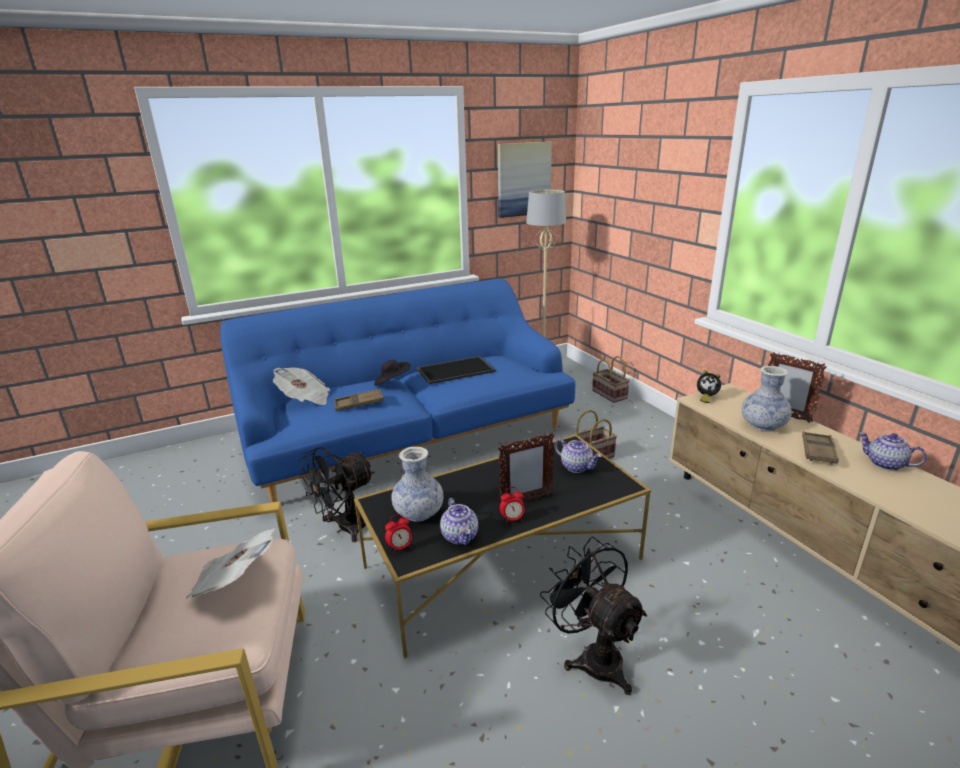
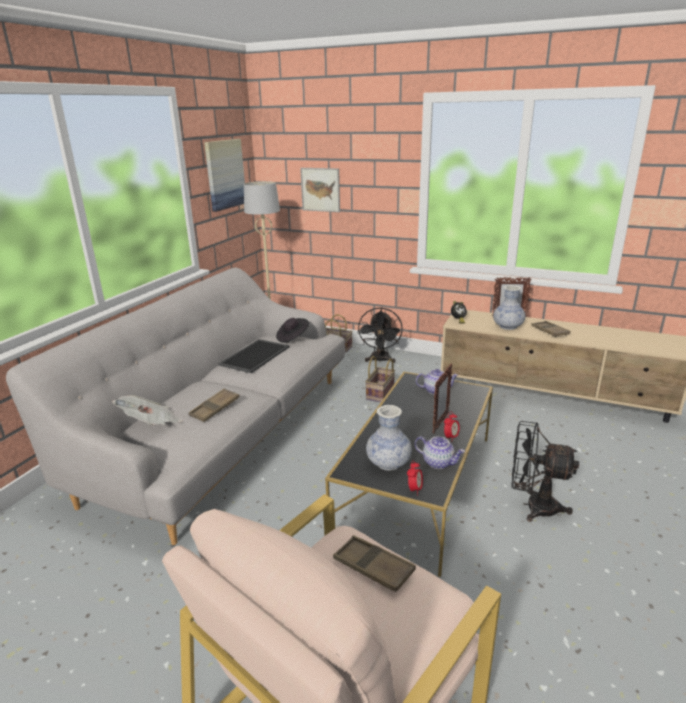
camera: 40 degrees left, 0 degrees up
(236, 581) = (373, 567): newspaper -> brown tray
(345, 528) = (271, 524): black fan -> black fan (380, 360)
(392, 382) = (215, 382): black hat -> black hat (292, 337)
(409, 436) = (221, 433): blue sofa -> grey sofa
(624, 205) = (320, 189): none -> picture
(885, 464) = (581, 327): teapot -> none

